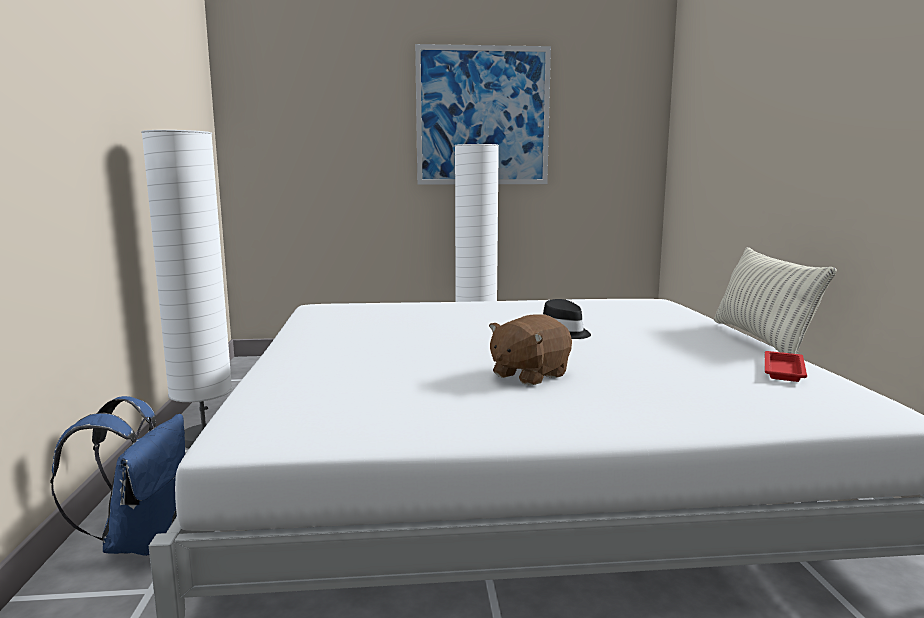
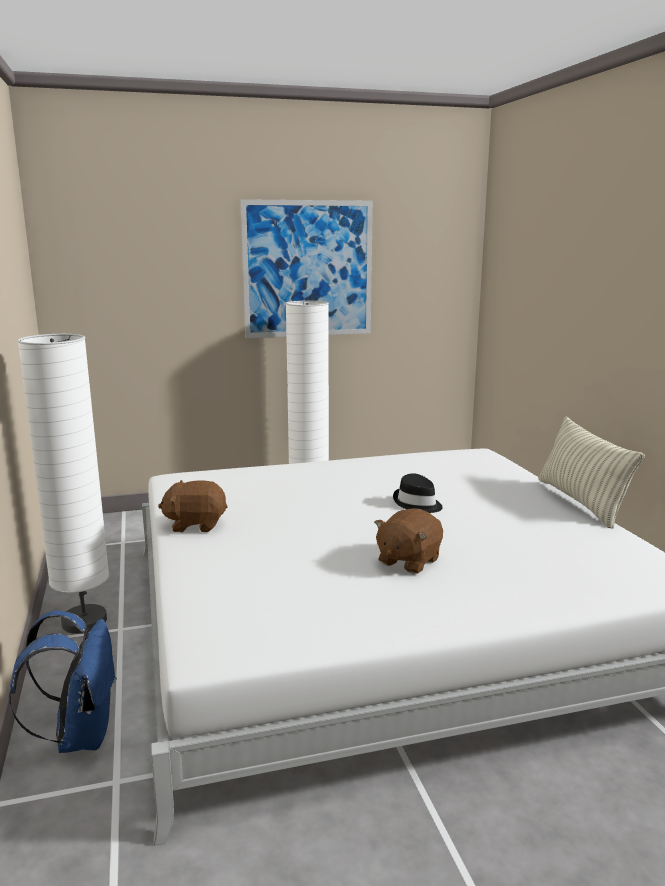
camera: 10 degrees left, 5 degrees up
(315, 337) = (195, 524): none -> brown plush toy
(783, 370) = (607, 542): red tray -> none

